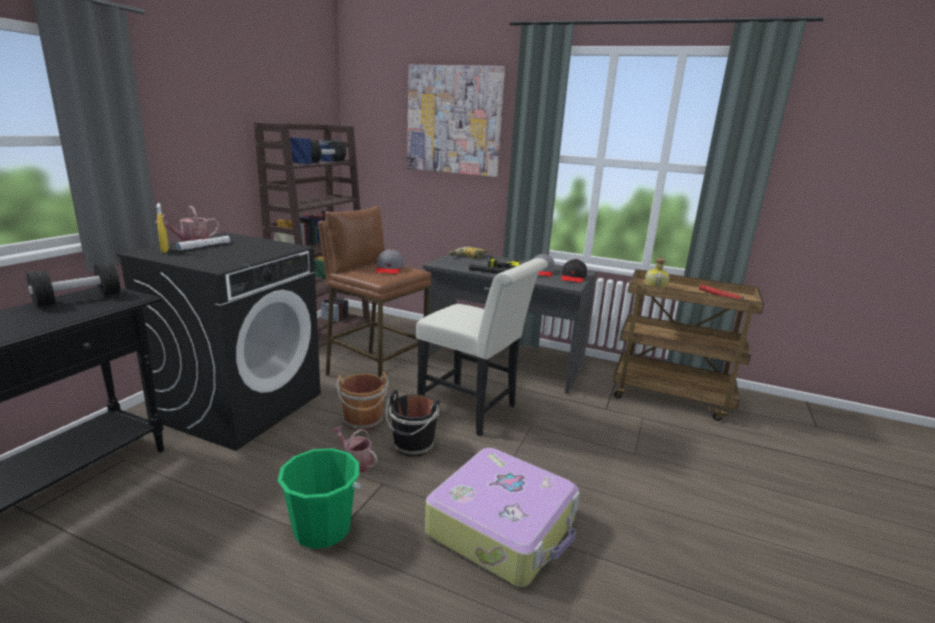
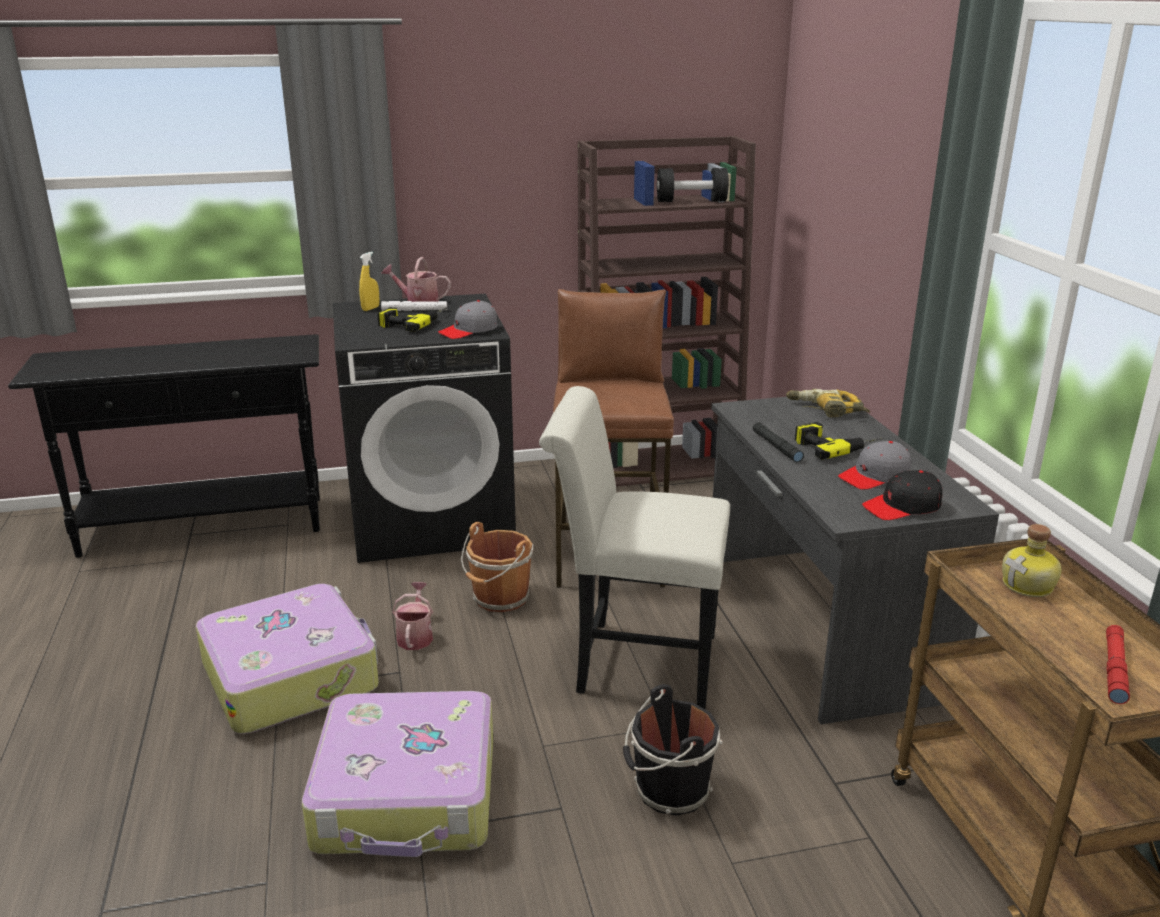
camera: 55 degrees right, 5 degrees up
(78, 299) = (267, 345): black dumbbell -> none
(224, 251) = (413, 321): none -> power drill
(322, 529) = (292, 675): green bucket -> suitcase
(389, 269) = (621, 395): grey cap -> grey cap (469, 330)
(412, 446) = (493, 655): black bucket -> black bucket (669, 791)
(454, 120) = (890, 144): picture -> none
(473, 411) = (634, 662): white chair -> white chair turned 105 degrees clockwise

